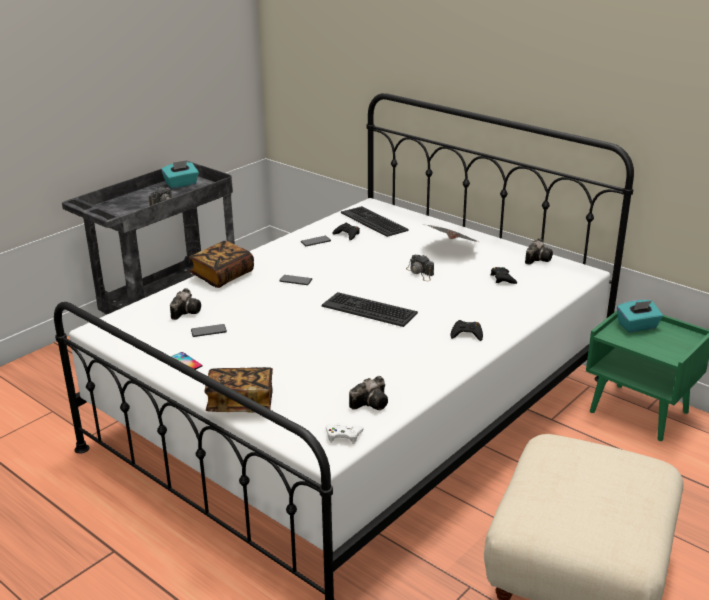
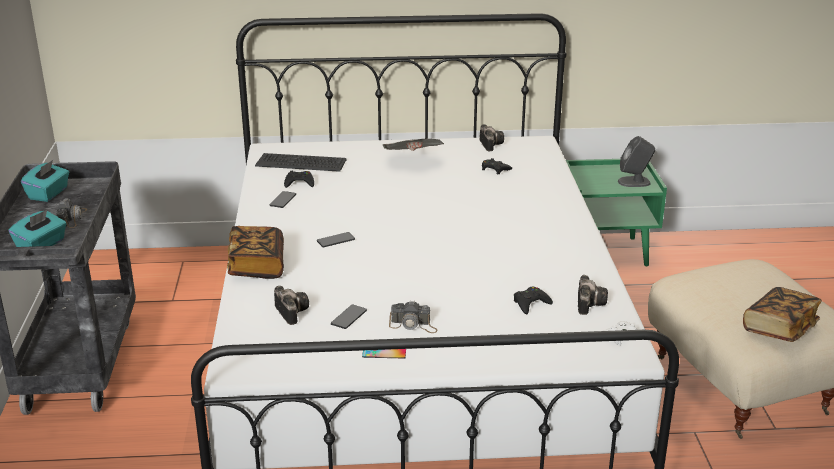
camera: 45 degrees left, 0 degrees up
(241, 403) = (499, 357): book -> book (779, 328)
(369, 310) = (446, 236): keyboard -> none
(420, 273) = (426, 190): camera -> camera (413, 325)
(467, 334) = (551, 221): black game controller -> black game controller (530, 303)
(637, 326) = (595, 175): turquoise tissue box -> turquoise tissue box (41, 245)
(665, 347) = (634, 182): none -> grey speaker

